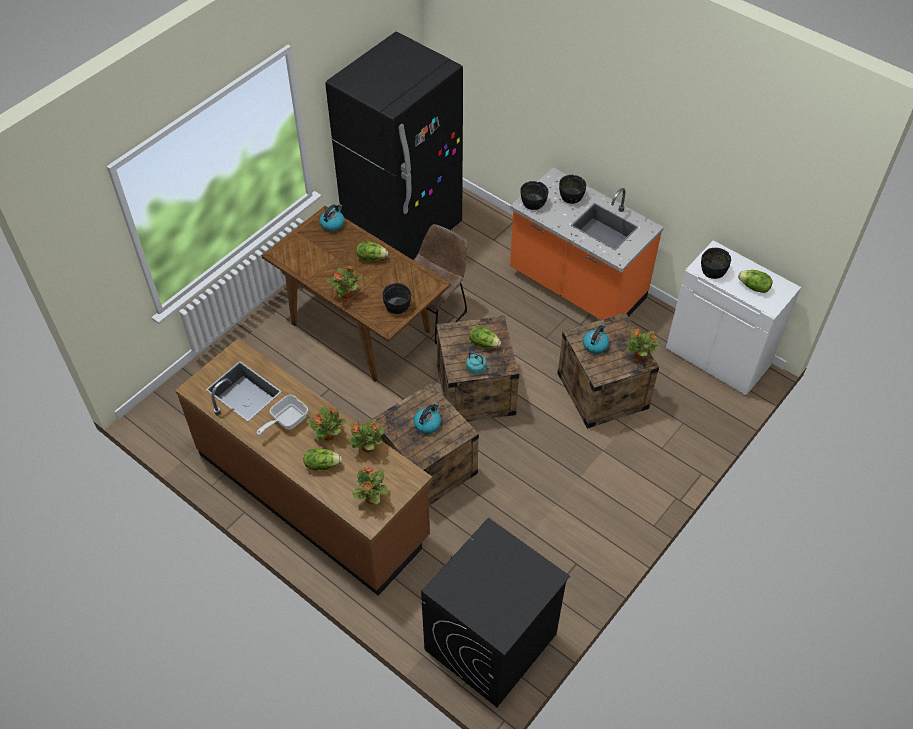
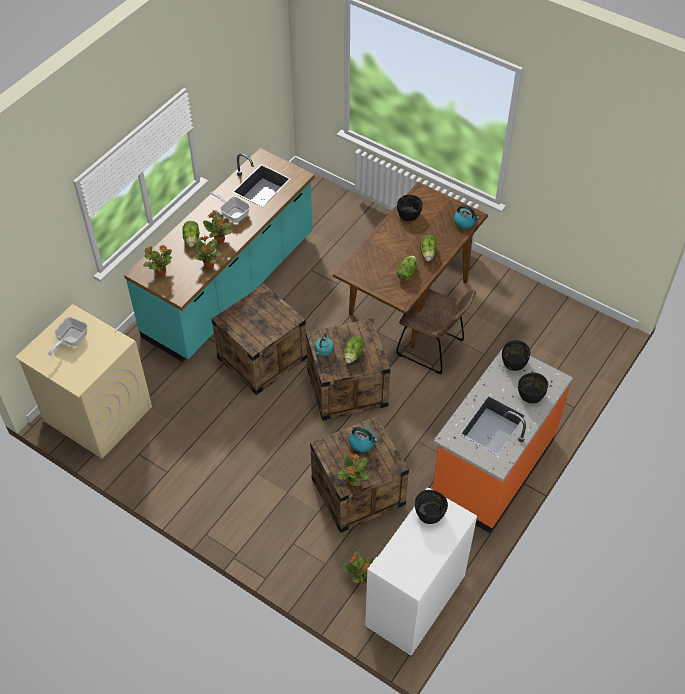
camera: 85 degrees right, 0 degrees up
(313, 495) = (231, 286): brown counter -> turquoise counter
(346, 294) = (381, 241): potted plant -> potted plant (360, 577)
(397, 305) = (373, 276): black bowl -> black bowl (409, 214)
(403, 231) = (535, 317): black fridge -> none
(427, 423) = (261, 320): kettle -> none
(482, 589) = (70, 340): none -> frying pan
(490, 642) = (97, 413): black washing machine -> beige washing machine
(753, 287) = (411, 552): lettuce -> lettuce (406, 273)

